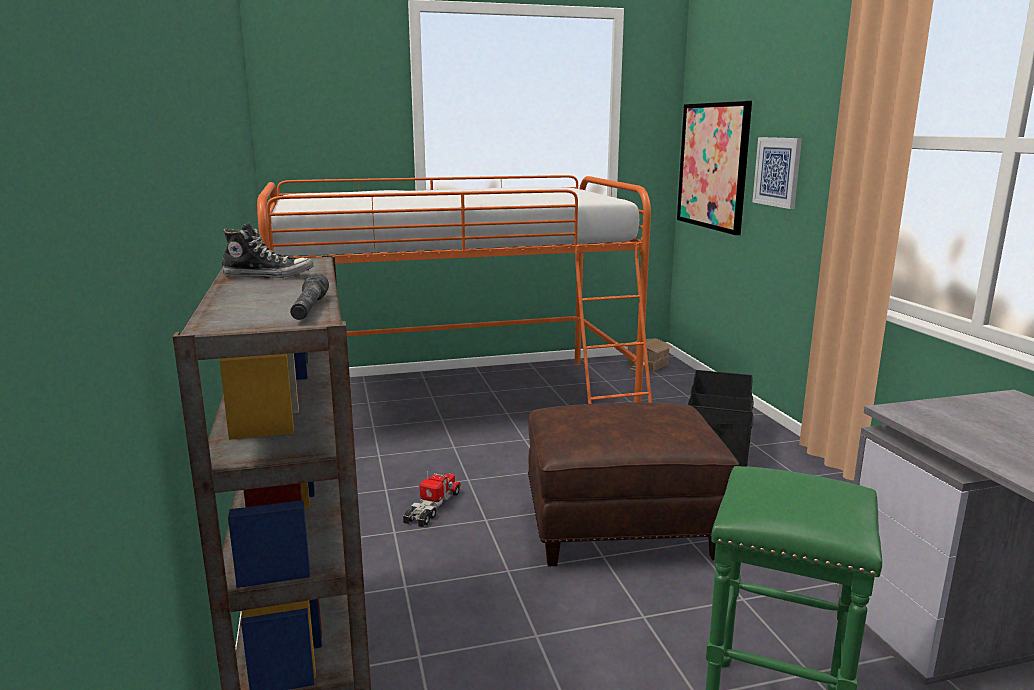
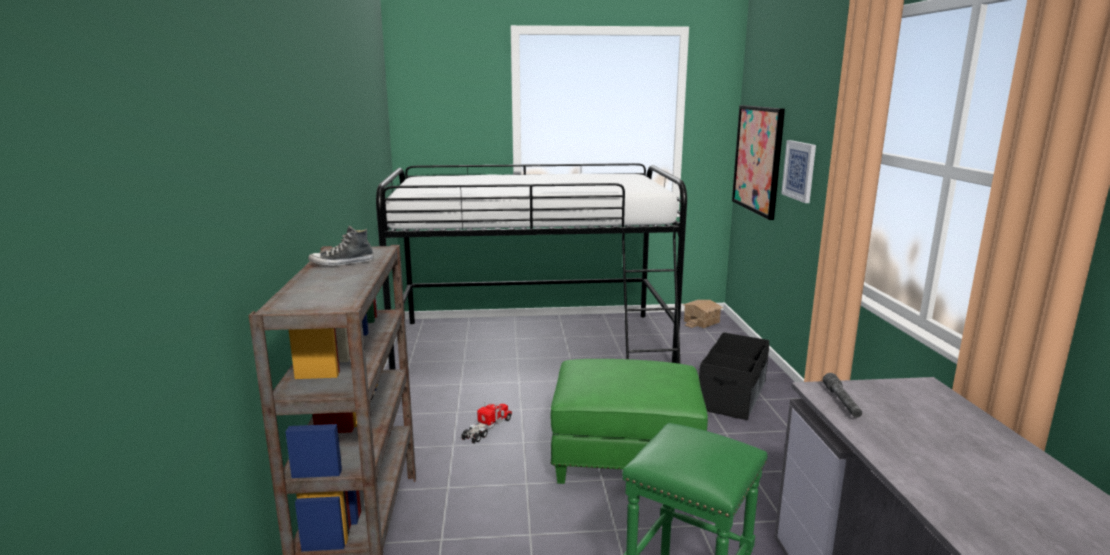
camera: 10 degrees right, 0 degrees up
(269, 276) = (342, 263): shoe -> shoe turned 150 degrees clockwise
(309, 309) = (346, 296): grey flashlight -> grey flashlight (841, 402)
(459, 402) = (536, 344): orange bed -> black bed
(623, 527) = (627, 458): brown ottoman -> green ottoman

